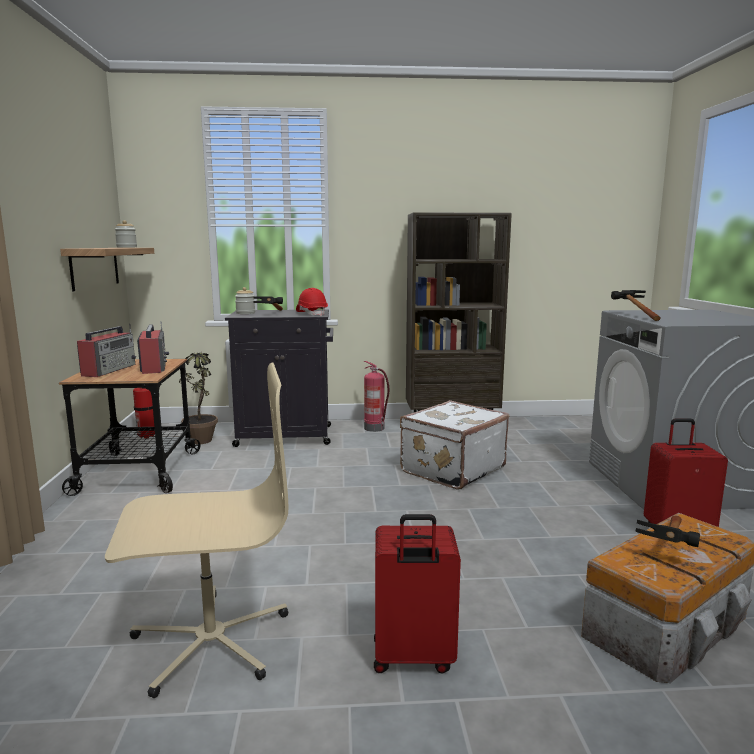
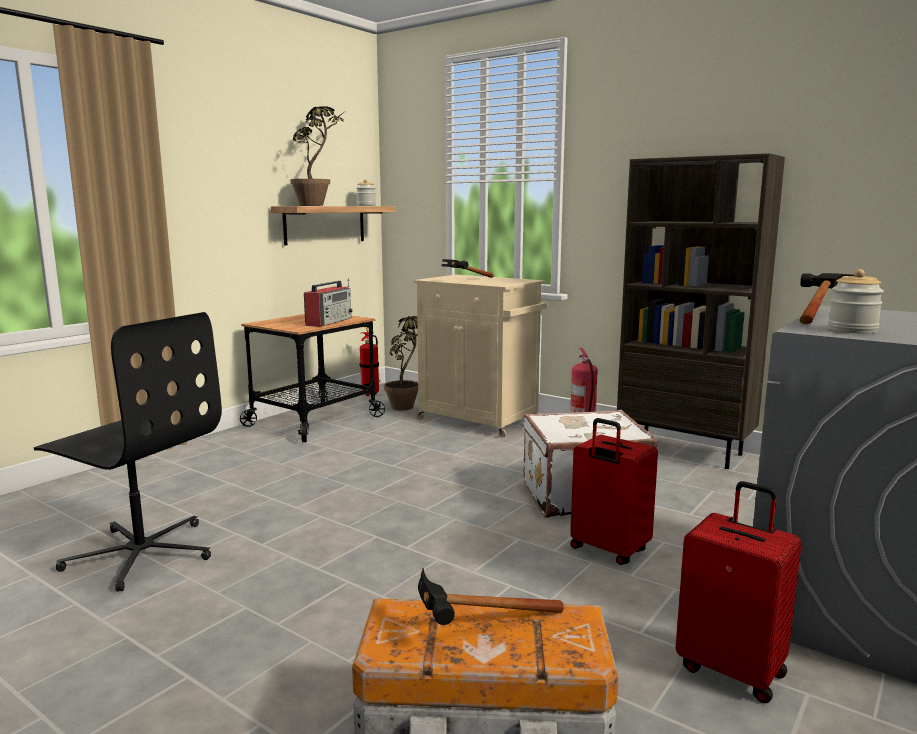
camera: 40 degrees right, 0 degrees up
(103, 247) = (318, 205): none -> potted plant
(110, 370) = (295, 320): radio -> none
(210, 641) = (141, 553): beige office chair -> black office chair
(245, 313) = (448, 277): jar -> jar (852, 330)
(286, 436) = (480, 420): black cabinet -> beige cabinet
(312, 314) = (503, 283): red hard hat -> none
(413, 658) = (221, 631): red suitcase -> red suitcase (608, 550)

